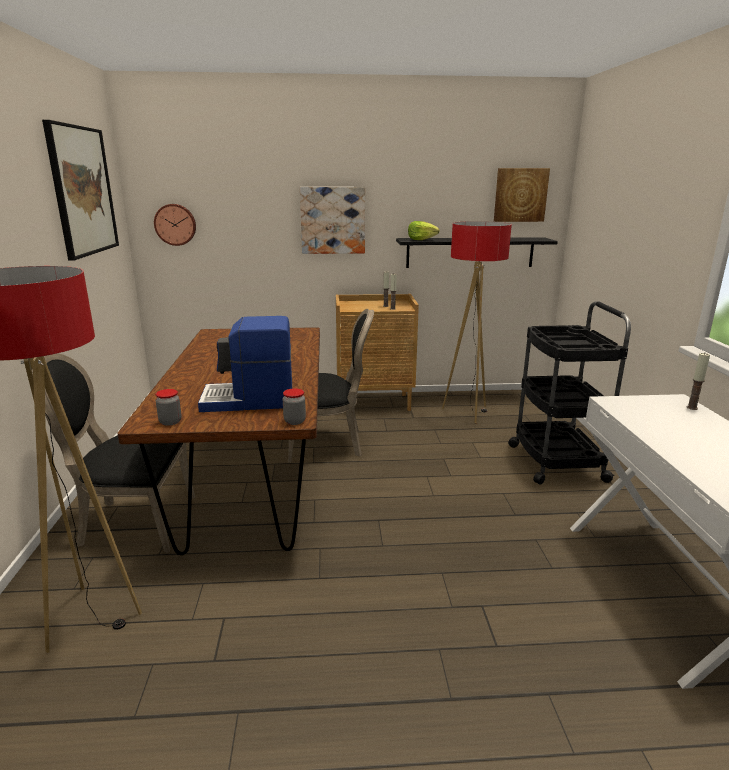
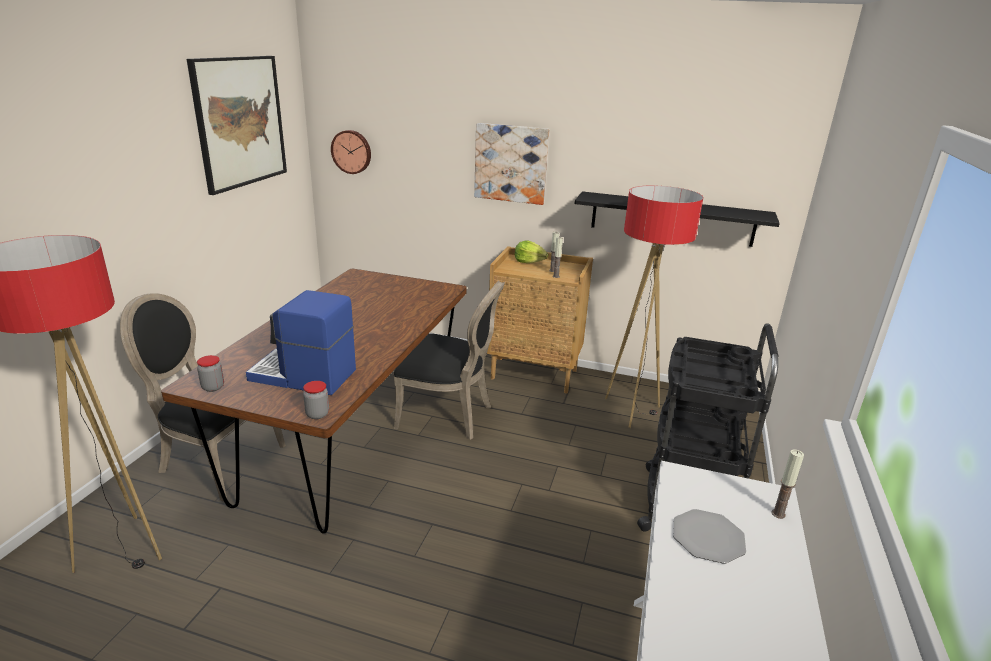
camera: 20 degrees right, 5 degrees up
(421, 239) = (604, 199): lettuce -> lettuce (529, 261)
(520, 195) = (746, 155): picture -> none
(668, 427) = (708, 537): none -> plate

